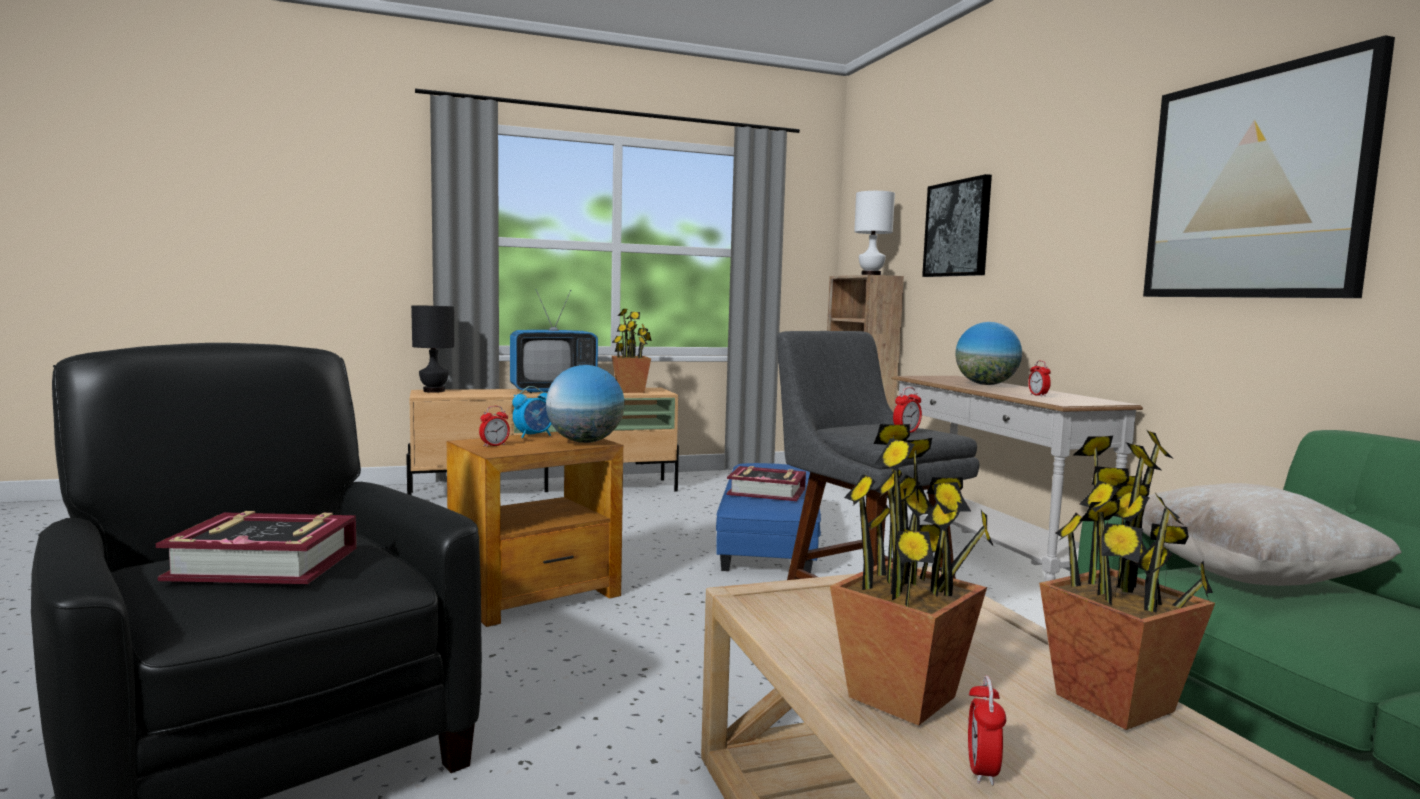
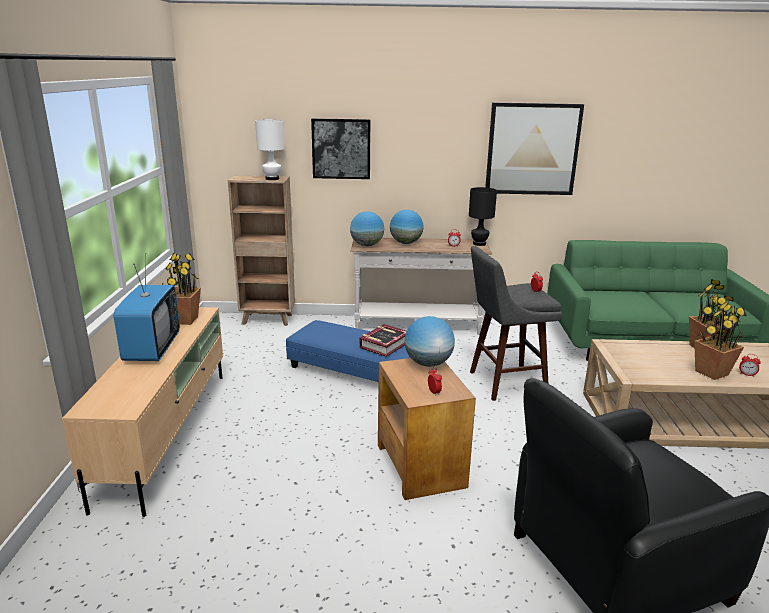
camera: 70 degrees left, 15 degrees up
(265, 564) = (655, 475): book -> none
(433, 391) = (93, 405): black table lamp -> black table lamp (479, 244)
(534, 436) = (401, 377): alarm clock -> none
(926, 377) = (367, 245): none -> globe
(1246, 576) = (603, 299): beige pillow -> none

